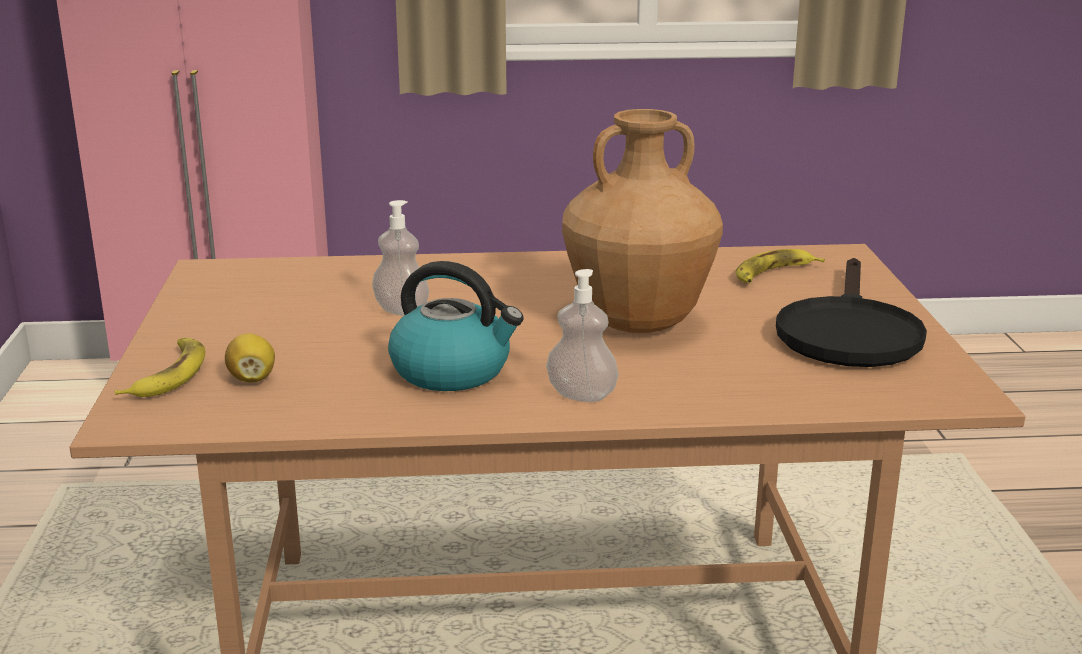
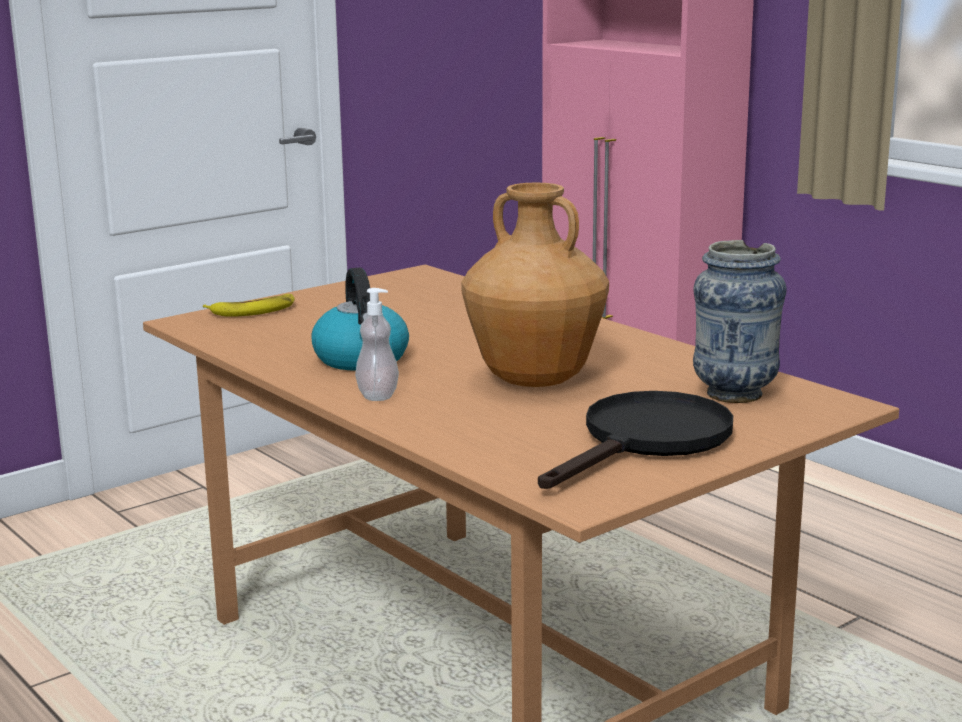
camera: 55 degrees right, 5 degrees down
(252, 379) = (276, 325): lemon -> none
(401, 310) = (439, 324): soap dispenser -> none
(773, 274) = (734, 394): banana -> vase
(847, 332) = (647, 441): black frying pan -> black frying pan turned 150 degrees clockwise

